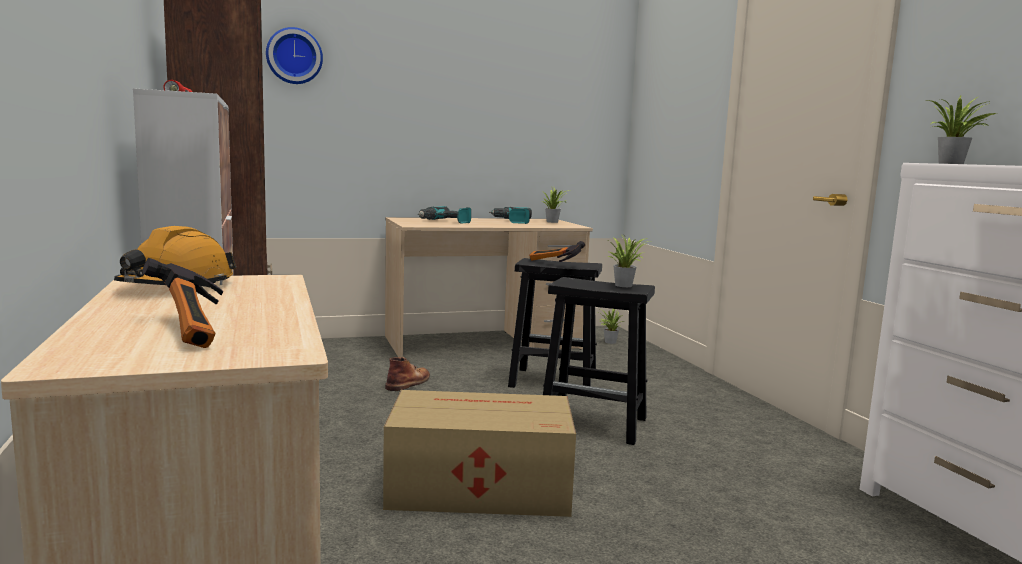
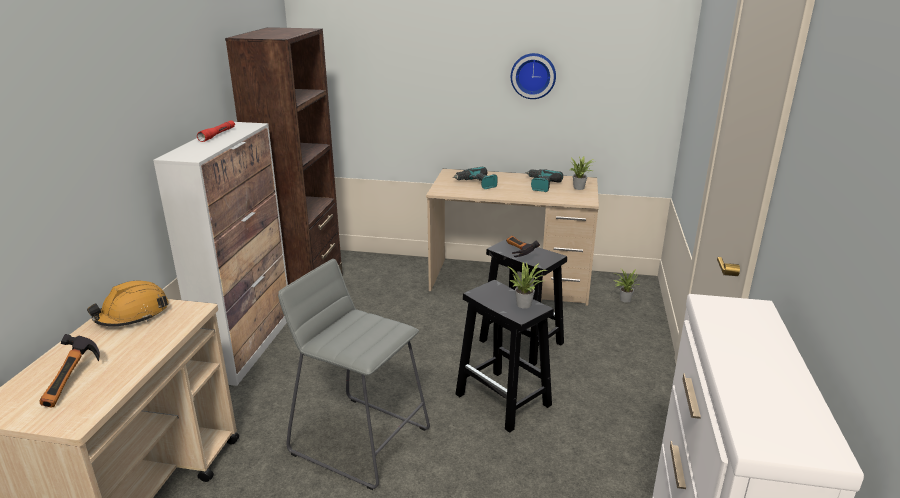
camera: 30 degrees right, 15 degrees up
(294, 56) = (369, 39): wall clock -> wall clock (533, 75)
(409, 383) = (412, 319): brown boot -> none
(476, 487) = (360, 440): cardboard box -> grey stool
(953, 163) = (730, 309): potted plant -> none

